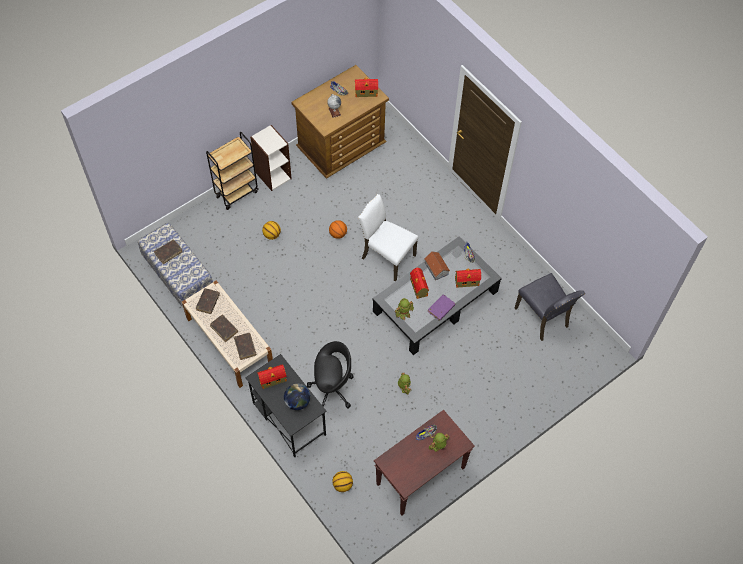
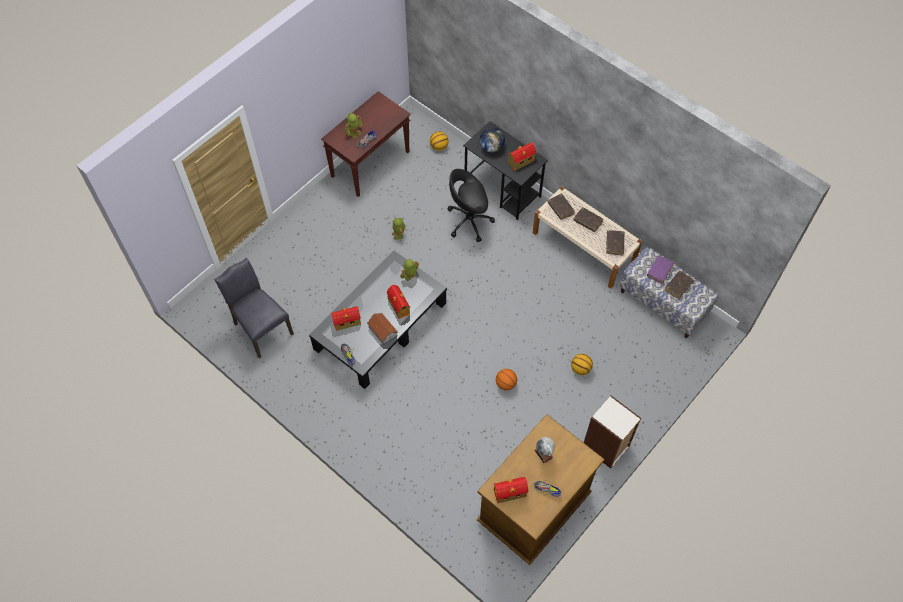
camera: 170 degrees right, 0 degrees up
(237, 194) = (639, 413): brown cart -> none
(386, 257) = (443, 366): white chair -> none
(441, 309) = (371, 288): purple book -> purple book (659, 271)

